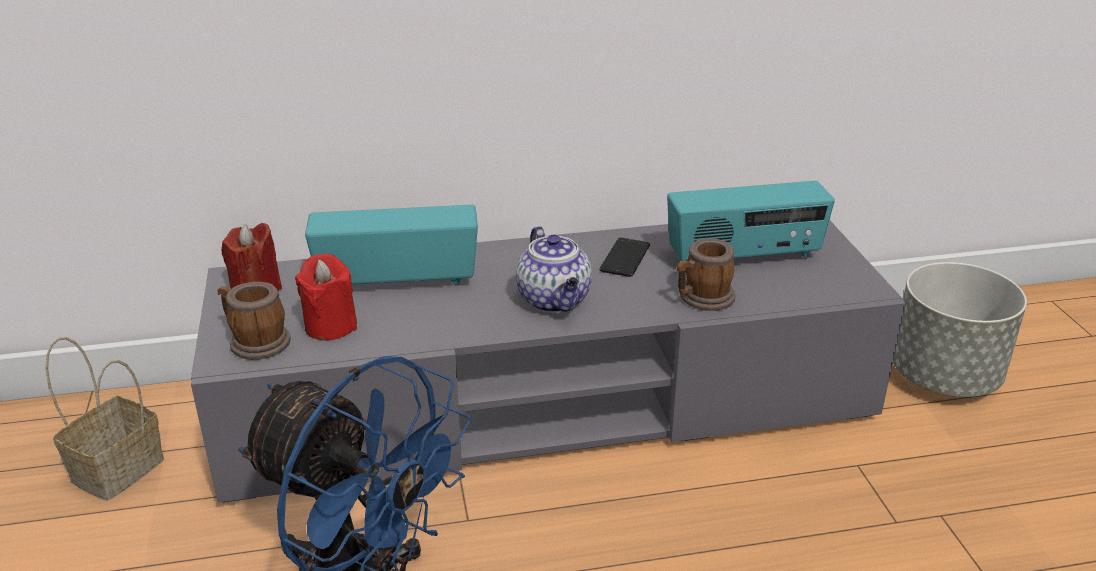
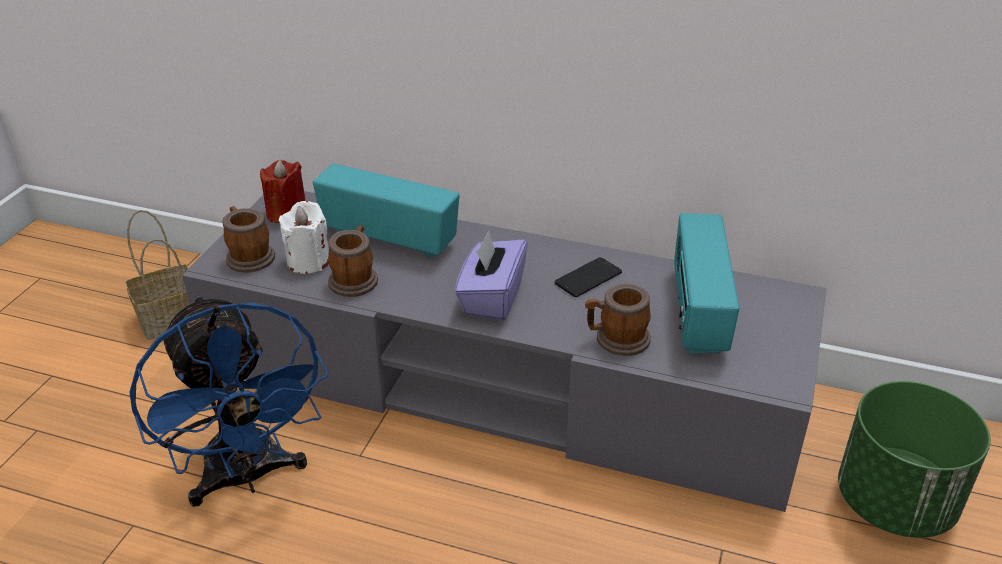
camera: 30 degrees right, 5 degrees up
(330, 326) = (308, 261): red candle -> white candle
(399, 326) = (355, 279): none -> mug
(555, 301) = (491, 298): teapot -> purple tissue box
(744, 257) = (697, 313): radio -> radio turned 75 degrees clockwise
(943, 377) = (894, 502): grey planter -> green planter

